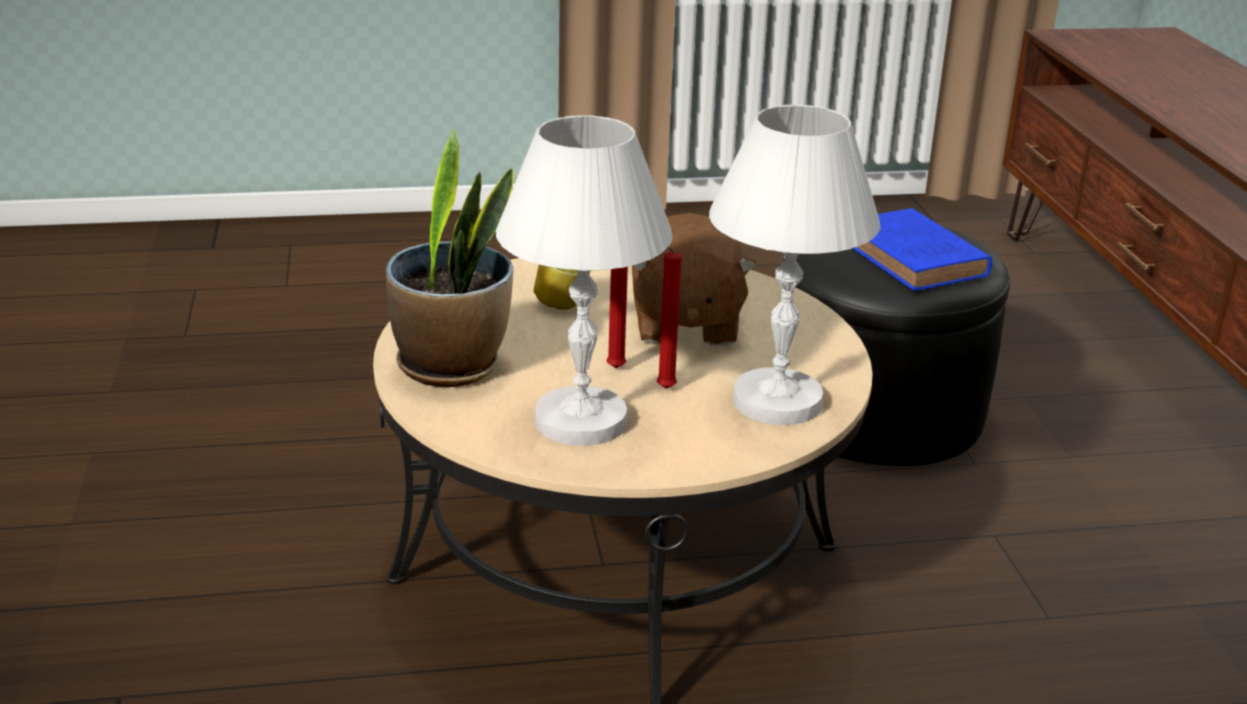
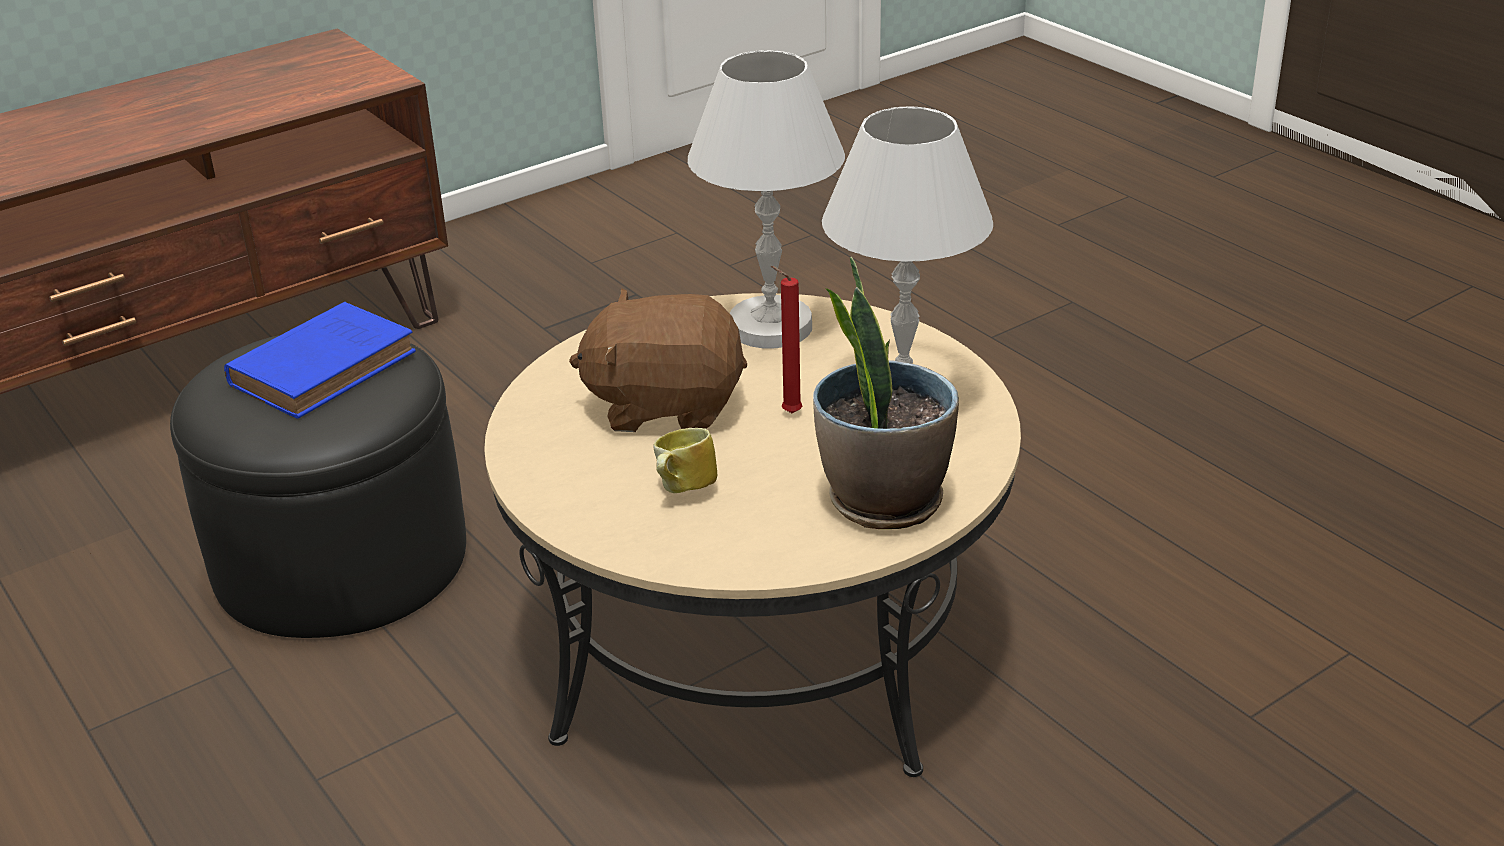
camera: 115 degrees left, 5 degrees up
(662, 388) = (804, 381): red candle -> none
(684, 324) = (665, 405): brown plush toy -> brown plush toy turned 150 degrees counterclockwise

